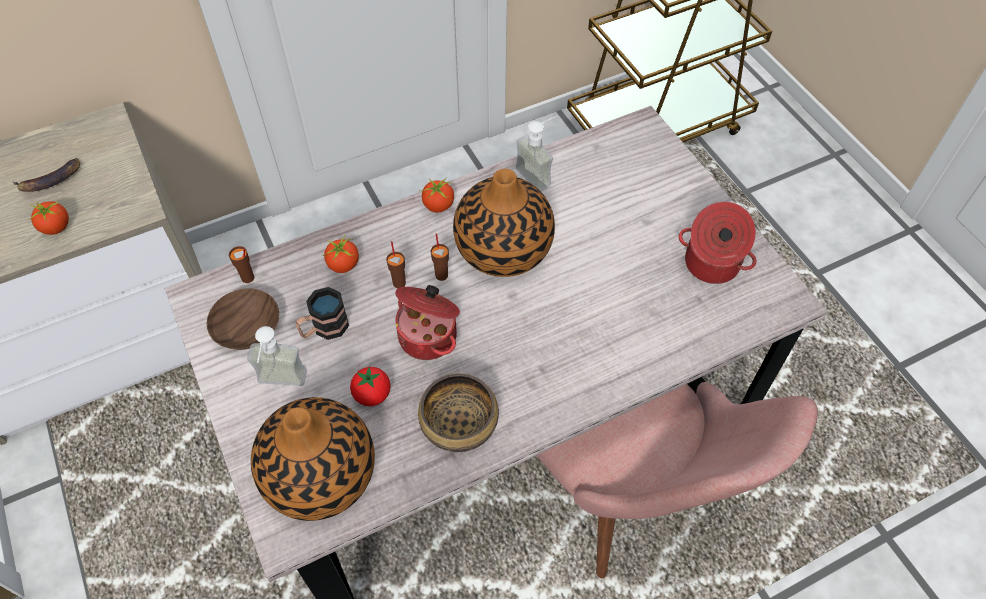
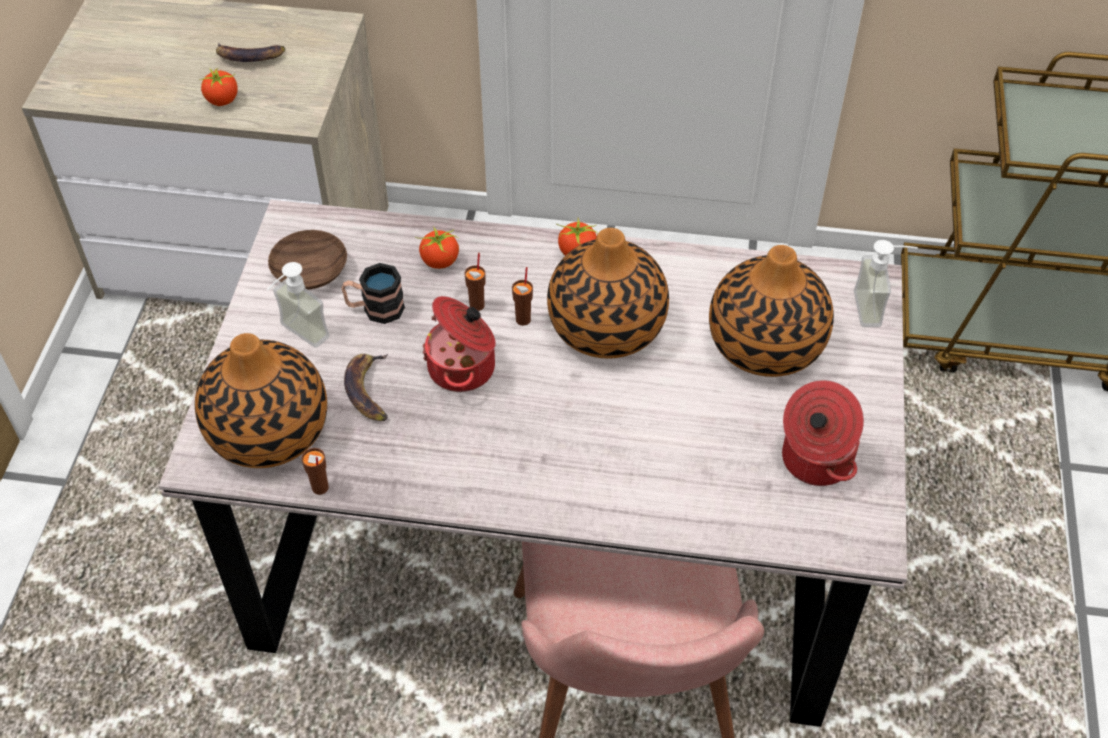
camera: 35 degrees right, 5 degrees down
(248, 278) = (346, 228): brown cup -> brown cup (320, 488)
(372, 394) = (368, 390): tomato -> banana
(460, 424) = (424, 461): bowl -> none
(539, 173) = (709, 274): soap dispenser -> soap dispenser (878, 308)
(616, 203) = (766, 344): none -> vase

